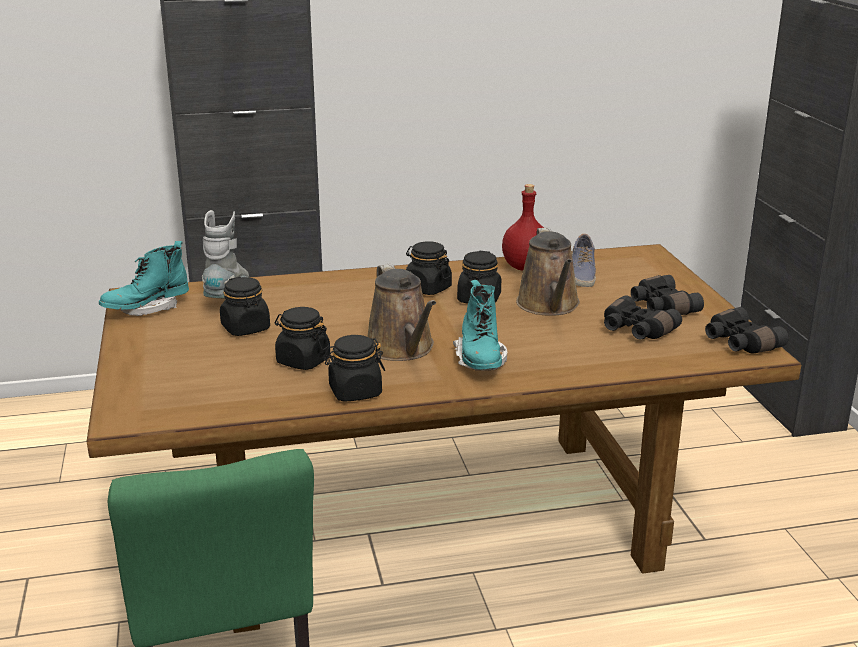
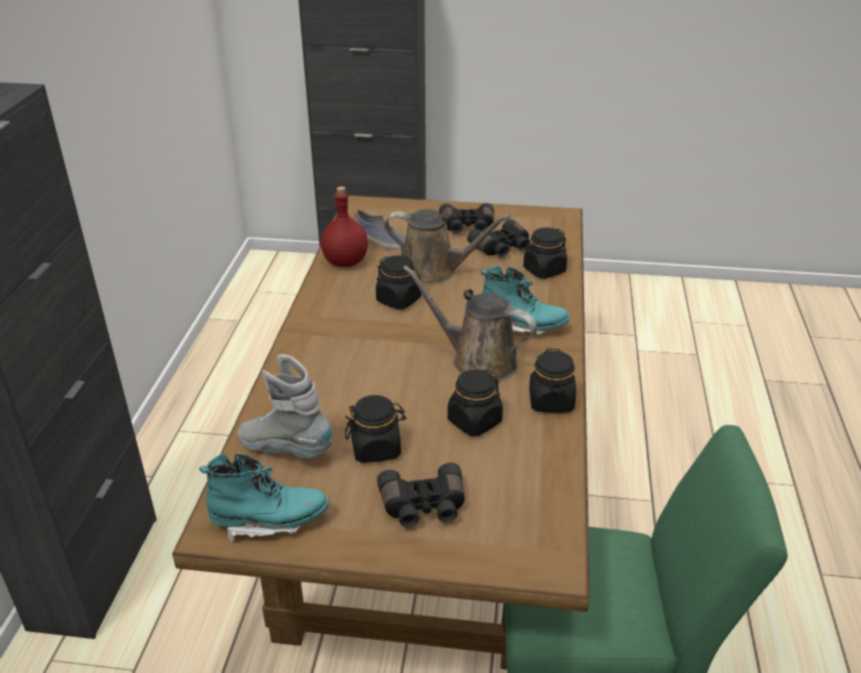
camera: 70 degrees left, 10 degrees up
(147, 308) = (269, 521): turquoise boot -> turquoise boot turned 75 degrees counterclockwise
(402, 349) = (478, 360): brown watering can -> brown watering can turned 150 degrees counterclockwise
(427, 288) = (354, 320): black jar -> black jar (544, 270)
(739, 343) = (543, 218): black binoculars -> black binoculars (423, 507)

